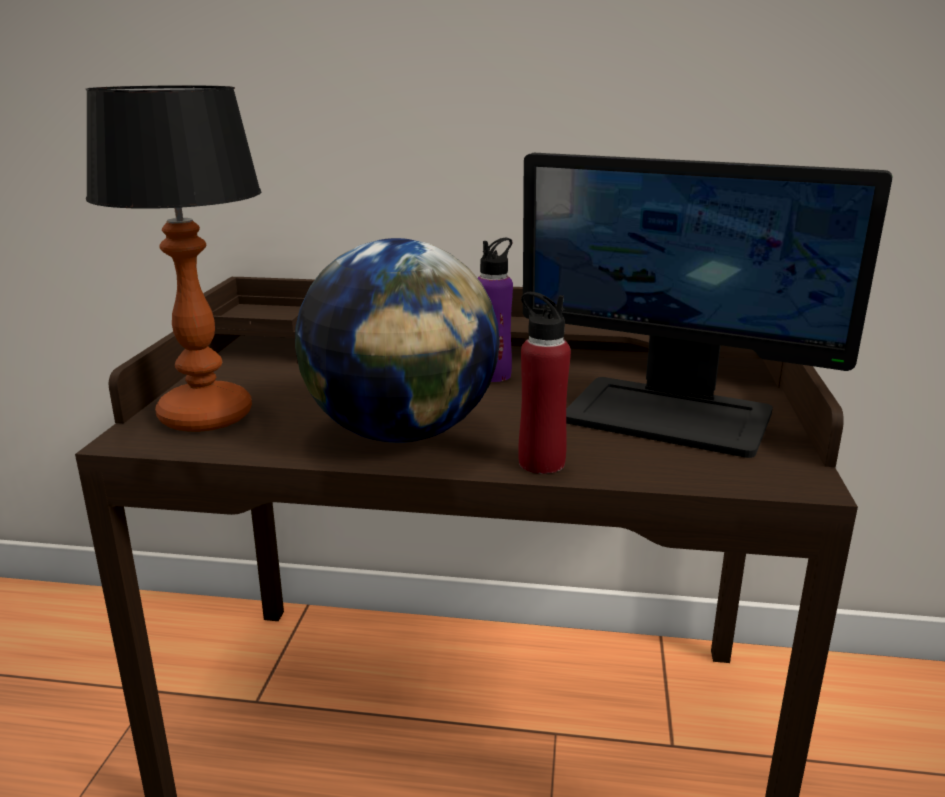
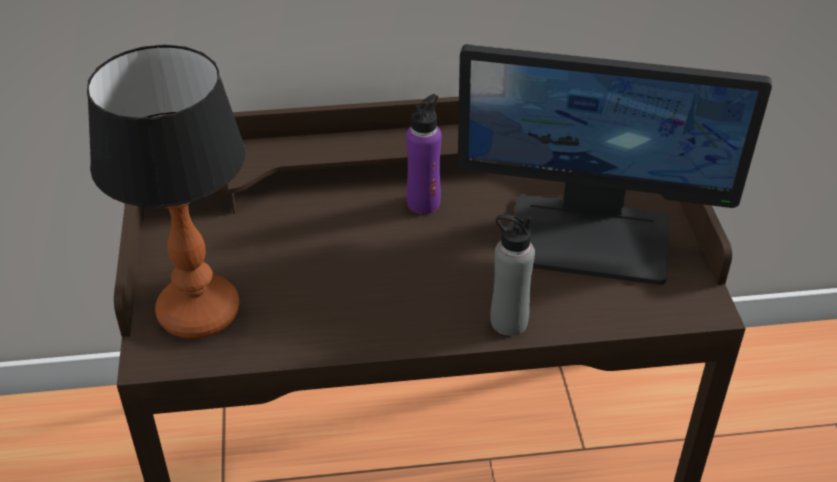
camera: 15 degrees left, 20 degrees up
(401, 433) = (381, 304): globe -> none
(541, 463) = (508, 322): red bottle -> grey bottle

